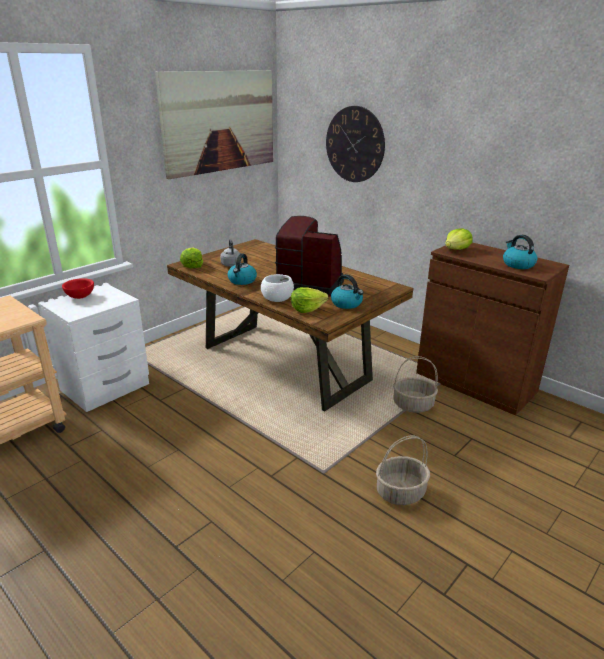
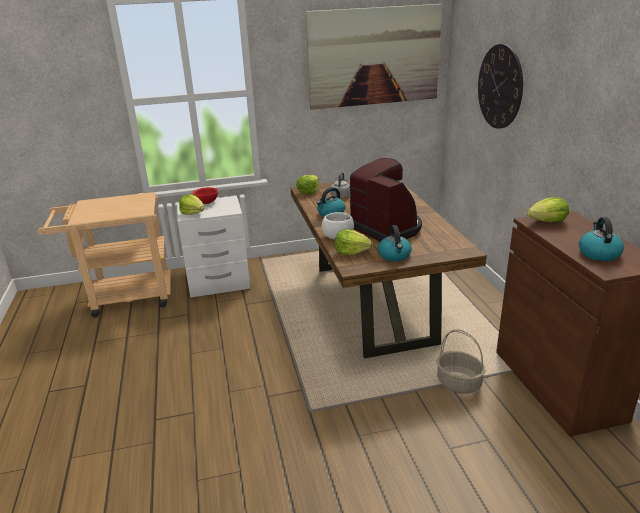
camera: 35 degrees right, 0 degrees up
(78, 310) = (193, 213): none -> lettuce
(400, 492) = (360, 457): basket -> none

